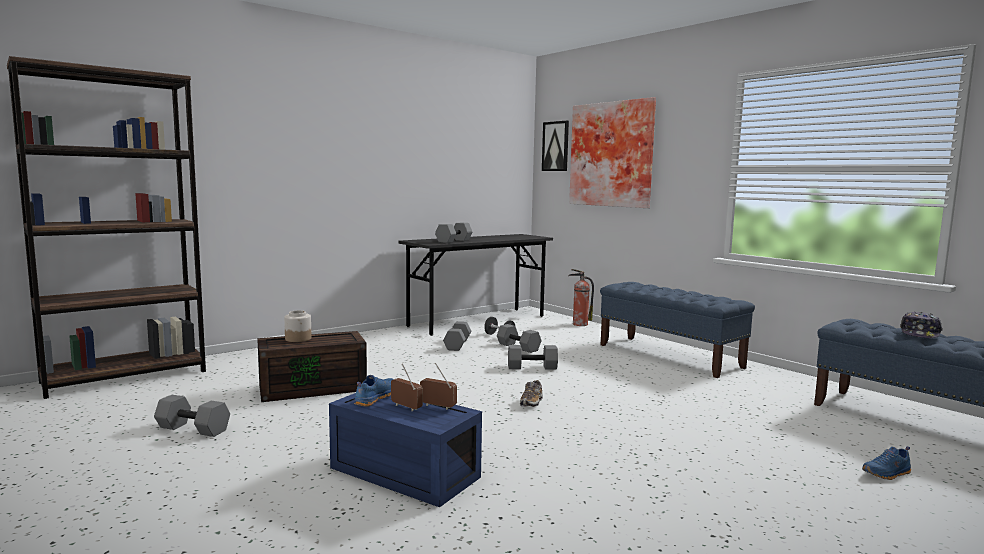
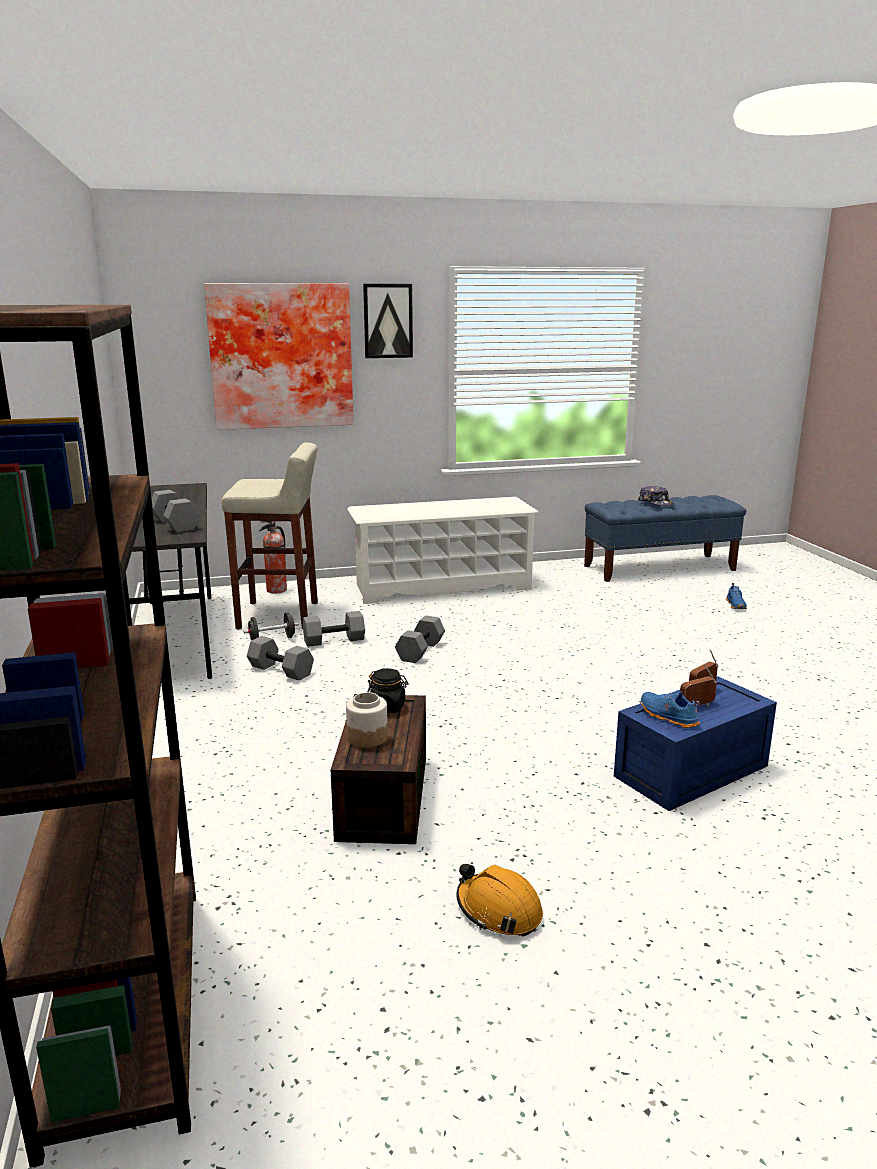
camera: 65 degrees left, 10 degrees up
(191, 429) = (498, 911): grey dumbbell -> orange hard hat
(342, 337) = (387, 707): none -> black jar
(531, 402) = (534, 676): shoe -> none
(539, 331) = (280, 615): none -> beige stool
(555, 146) = (165, 343): picture -> picture (388, 321)
(669, 356) = (442, 587): blue bench -> white shoe rack

